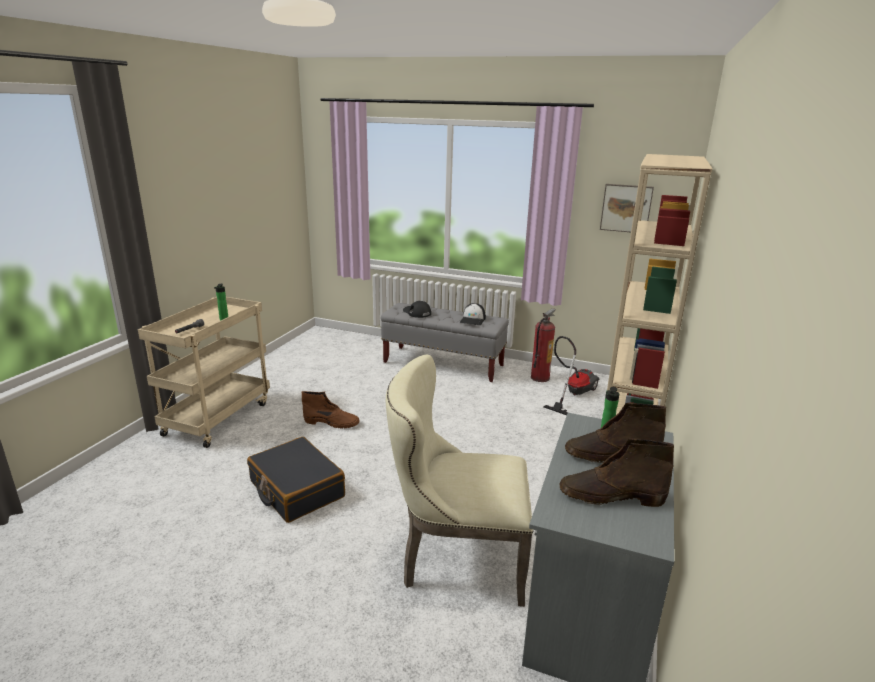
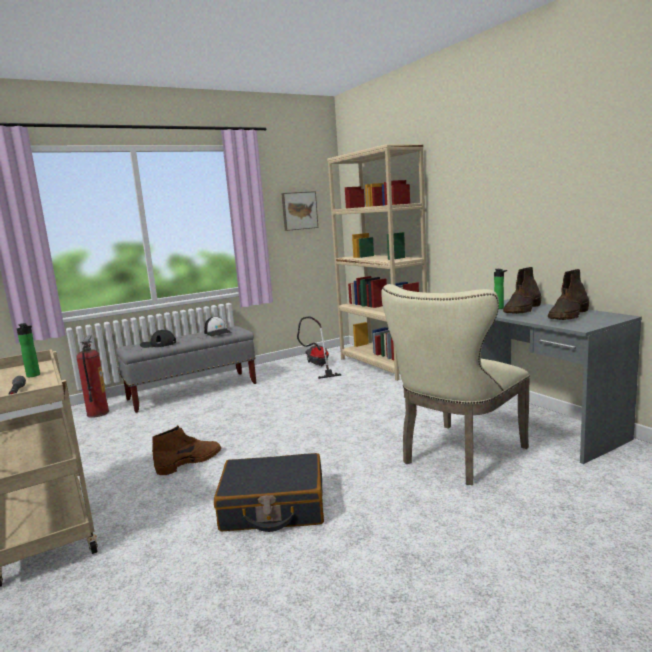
camera: 50 degrees left, 10 degrees down
(540, 377) = (280, 368): fire extinguisher -> fire extinguisher (97, 413)

